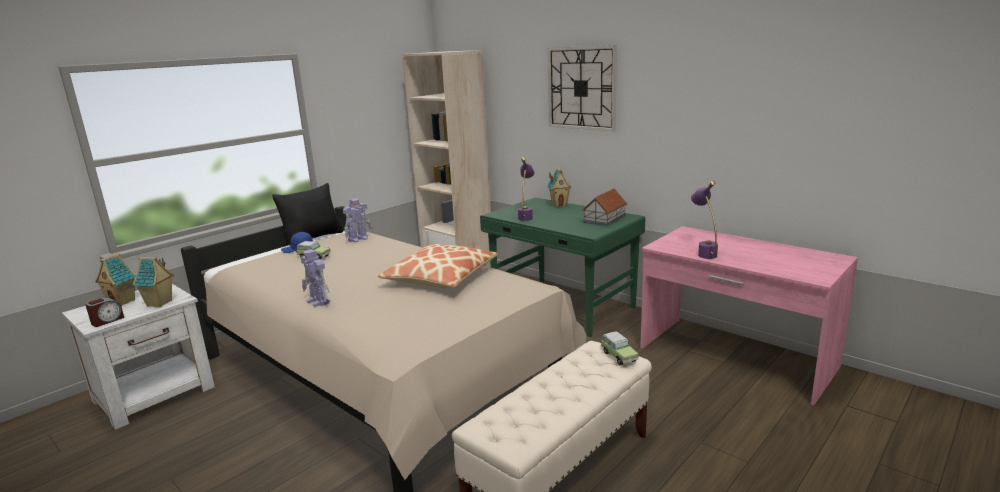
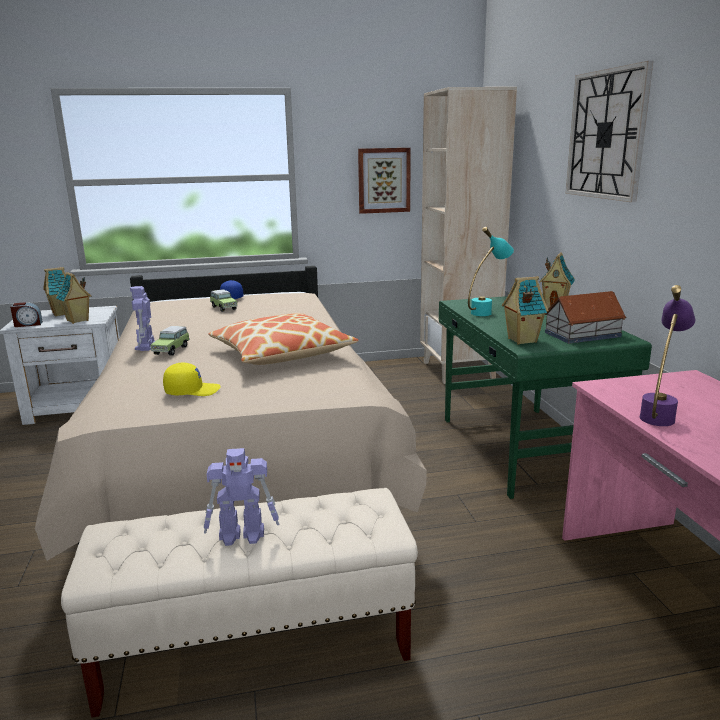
camera: 35 degrees right, 0 degrees up
(313, 237) = (265, 292): black pillow -> none
(359, 239) = (291, 301): toy robot -> toy robot (243, 535)
(376, 125) = (383, 180): none -> picture
(433, 318) = (192, 391): none -> yellow cap
(526, 216) = (487, 311): purple table lamp -> turquoise table lamp
(580, 230) = (521, 340): none -> toy house
(618, 356) = (378, 520): toy car -> toy car (172, 350)

